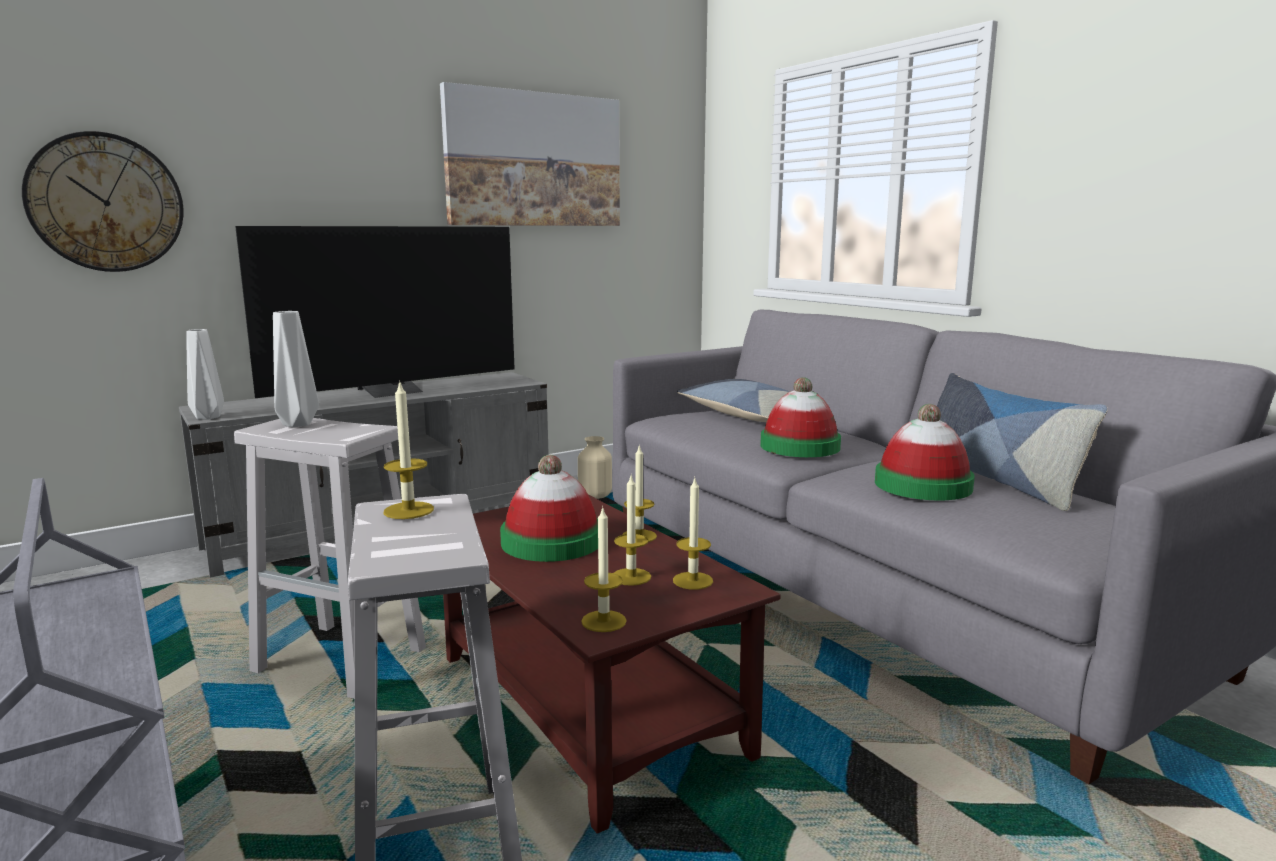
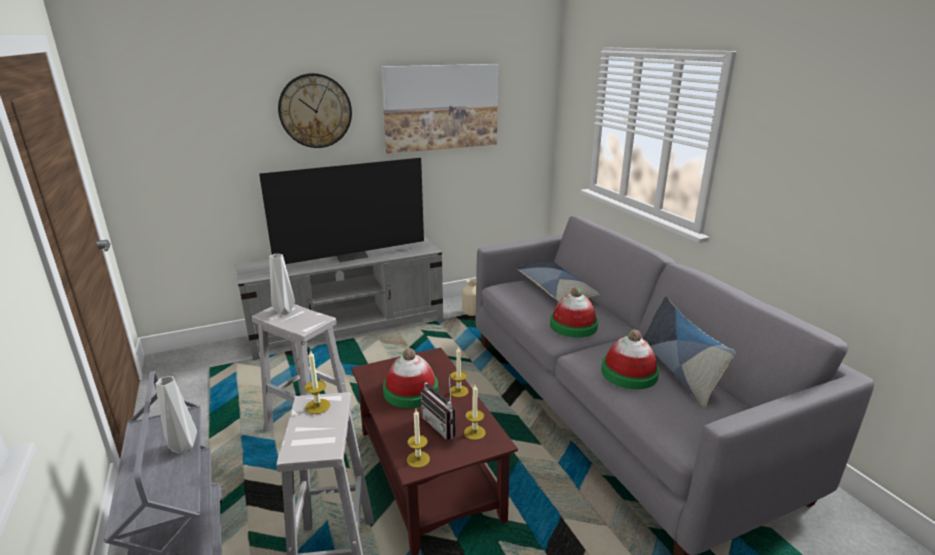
camera: 10 degrees right, 10 degrees up
(106, 203) = (192, 156): wall clock -> wall clock (315, 111)
(209, 417) = (249, 277): grey vase -> grey vase (184, 447)
(631, 577) = (443, 425): candle -> radio

